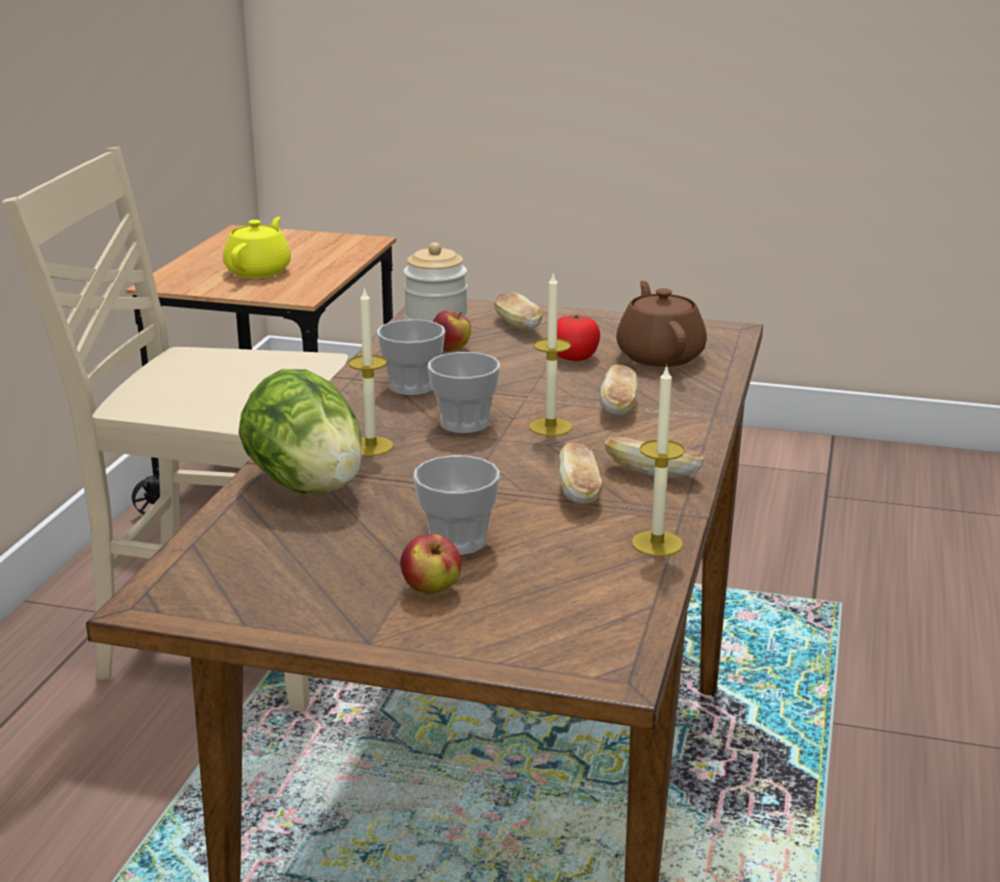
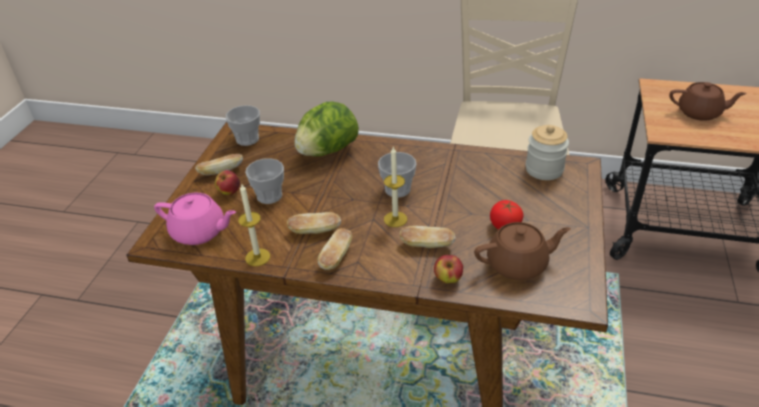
camera: 90 degrees right, 15 degrees up
(259, 271) = (700, 113): yellow teapot -> brown teapot
(371, 446) = (368, 163): candle -> none
(412, 386) = (445, 169): cup -> cup (247, 139)
(451, 349) = (504, 178): apple -> apple (448, 279)
(517, 326) = (554, 201): bread -> bread (221, 171)
(577, 614) = (199, 232): none -> pink teapot

